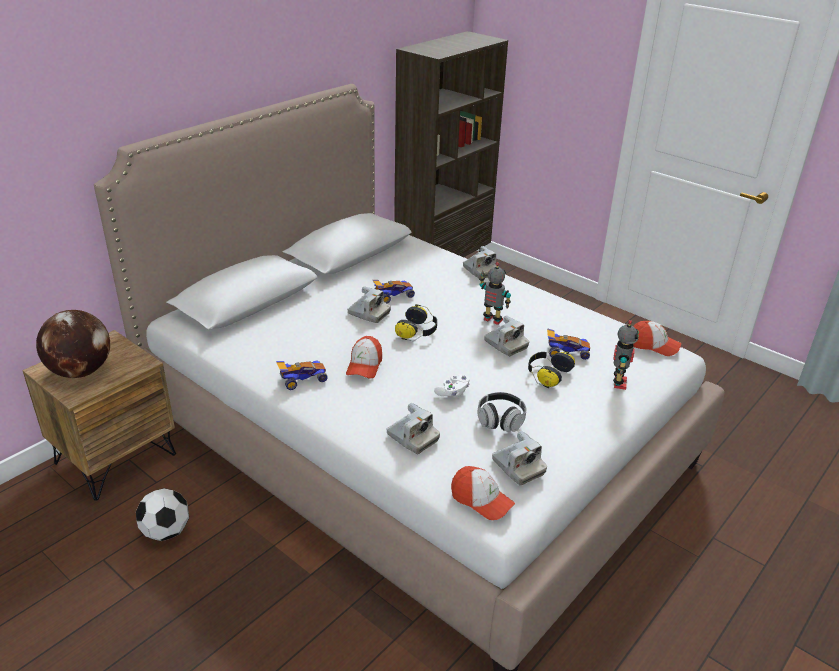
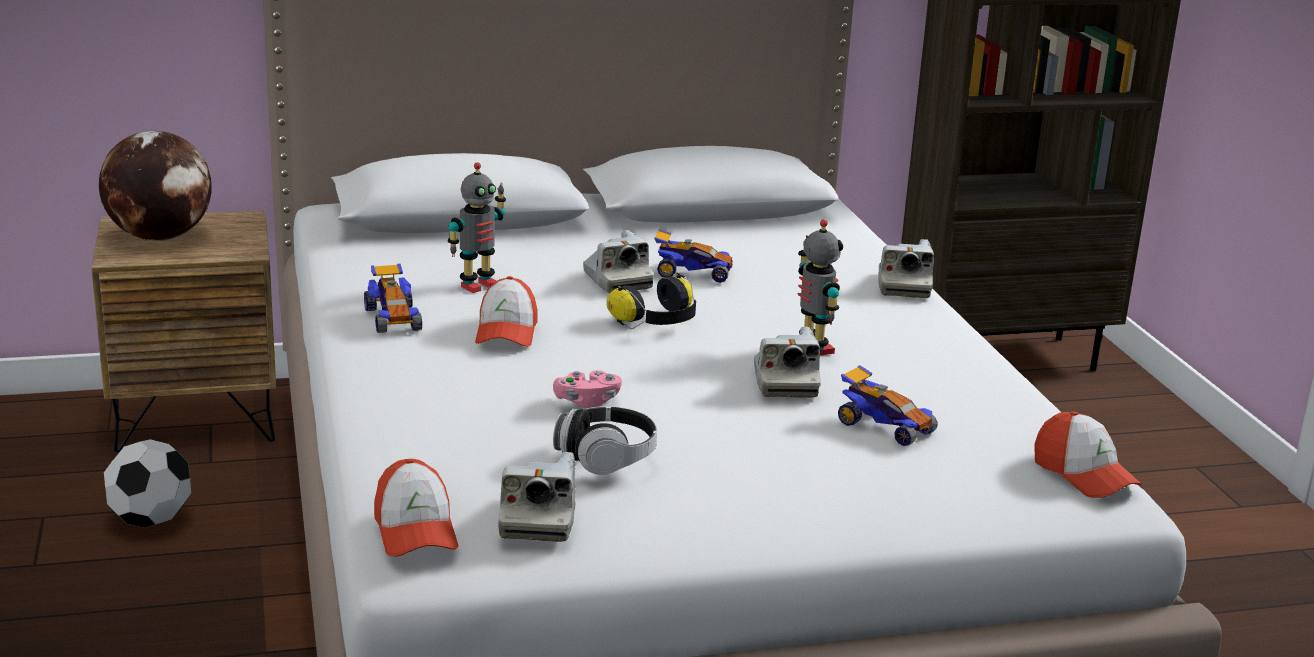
camera: 35 degrees right, 10 degrees down
(302, 380) = (392, 318): toy car -> toy car turned 60 degrees clockwise
(364, 366) = (506, 332): cap -> cap turned 45 degrees counterclockwise
(412, 437) = (436, 428): camera -> none
(453, 392) = (587, 402): white game controller -> pink game controller
(547, 374) = (795, 440): headphones -> none
(618, 383) = (913, 494): toy robot -> toy robot (477, 285)

